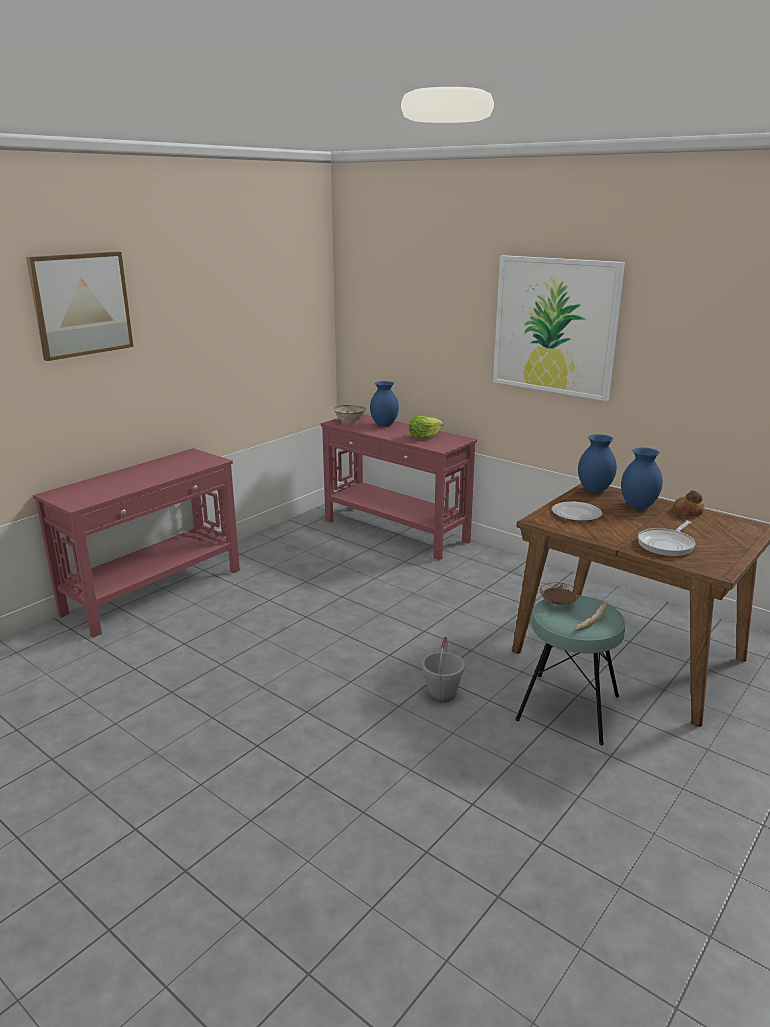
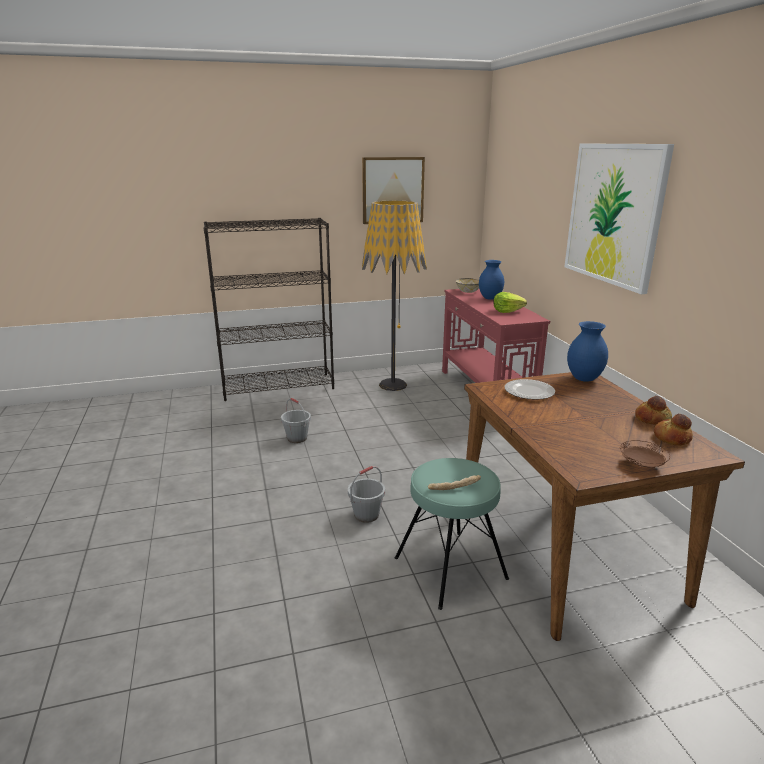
camera: 35 degrees right, 0 degrees up
(81, 304) = (247, 172): picture -> picture (392, 190)
(155, 591) = (279, 386): red console table -> black bookcase
(264, 644) = (297, 438): none -> grey bucket
(292, 550) = (393, 385): none -> floor lamp
(558, 603) = (450, 464): brown plate -> brown plate (642, 465)
(639, 506) = (605, 401): blue vase -> none
(667, 544) = (571, 438): frying pan -> none
(720, 523) = (671, 438): none -> bread

